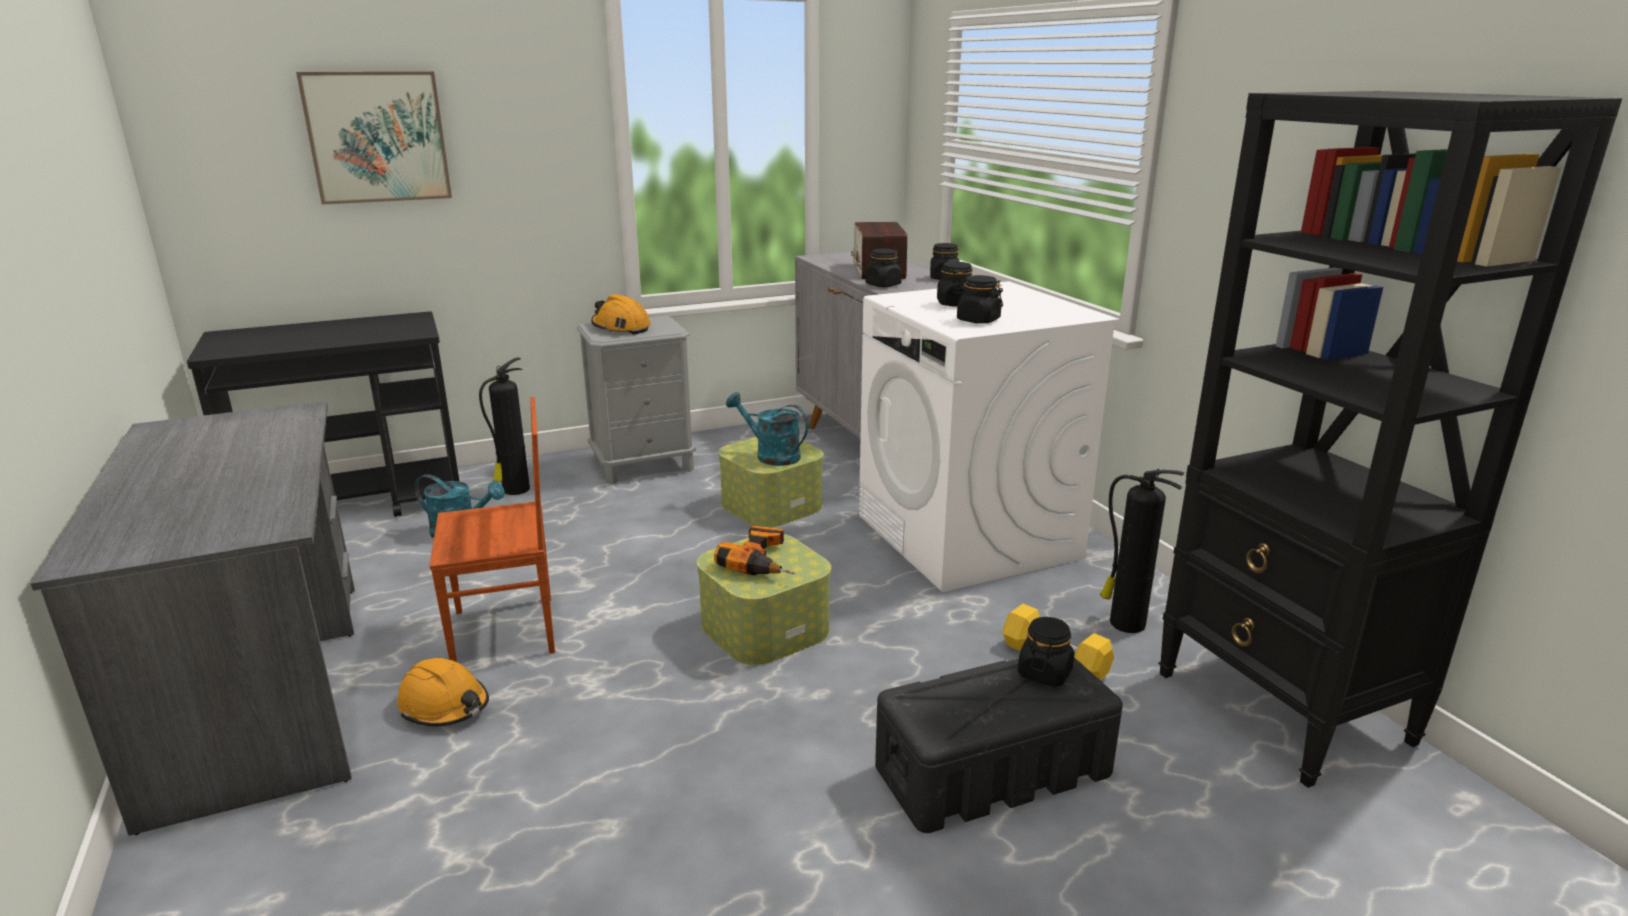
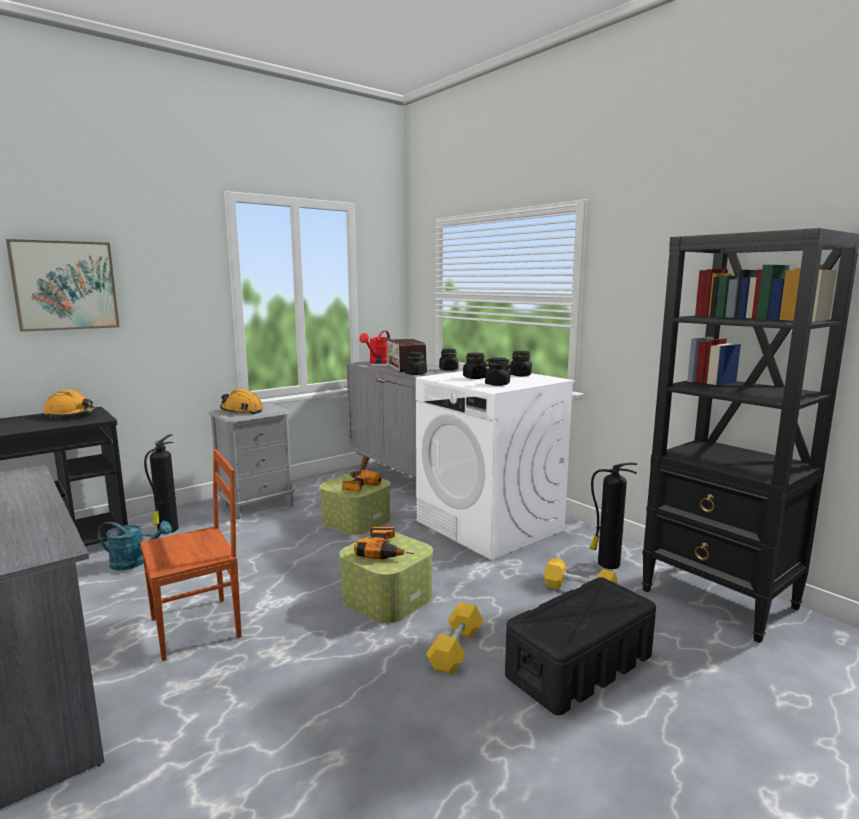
camera: 15 degrees left, 10 degrees down
(445, 706) = (166, 689): orange hard hat -> orange hard hat (71, 415)
(771, 455) = (356, 486): turquoise watering can -> power drill
(825, 717) = (455, 649): none -> yellow dumbbell
(844, 258) = (378, 362): none -> red watering can
(1044, 673) = (601, 593): black jar -> black jar (520, 375)

